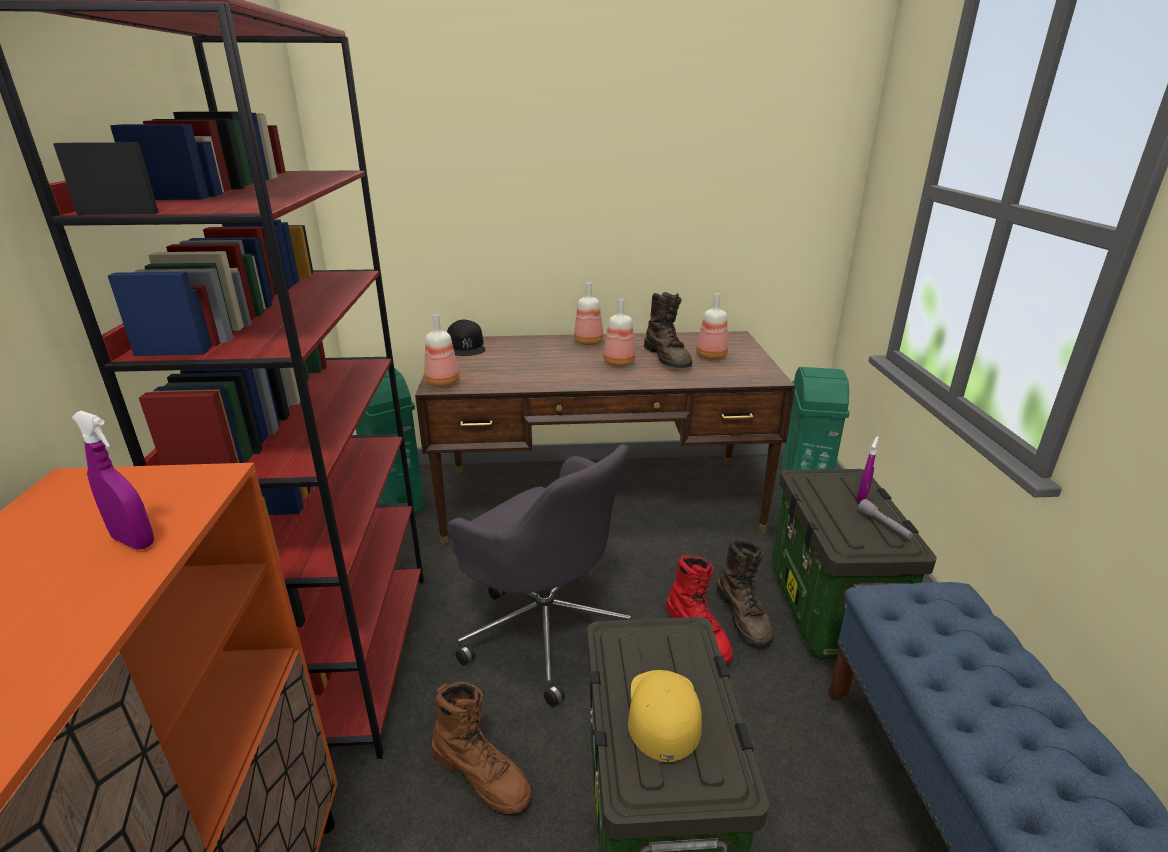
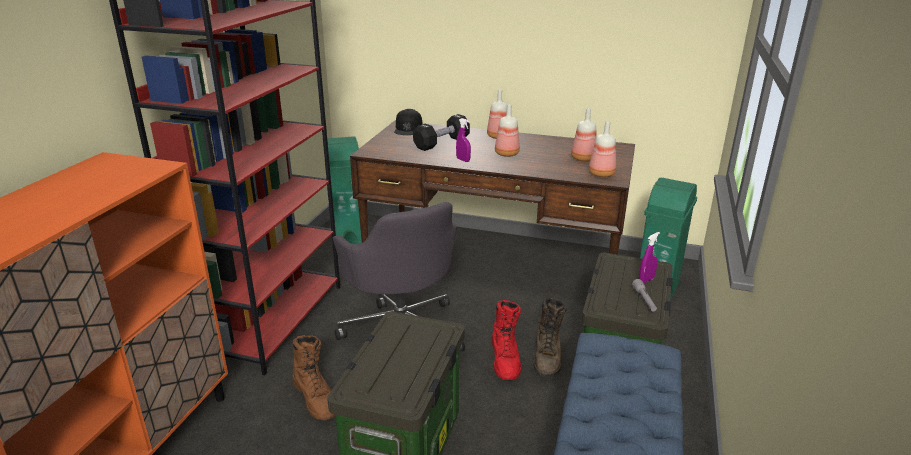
camera: 20 degrees right, 0 degrees up
(134, 541) = (115, 185): purple spray bottle -> purple spray bottle (463, 160)
(443, 383) = (373, 150): bottle -> bottle (602, 174)
(526, 360) = (441, 143): none -> black dumbbell
(663, 713) = (393, 362): yellow cap -> none
(668, 358) = (547, 155): brown boot -> none

